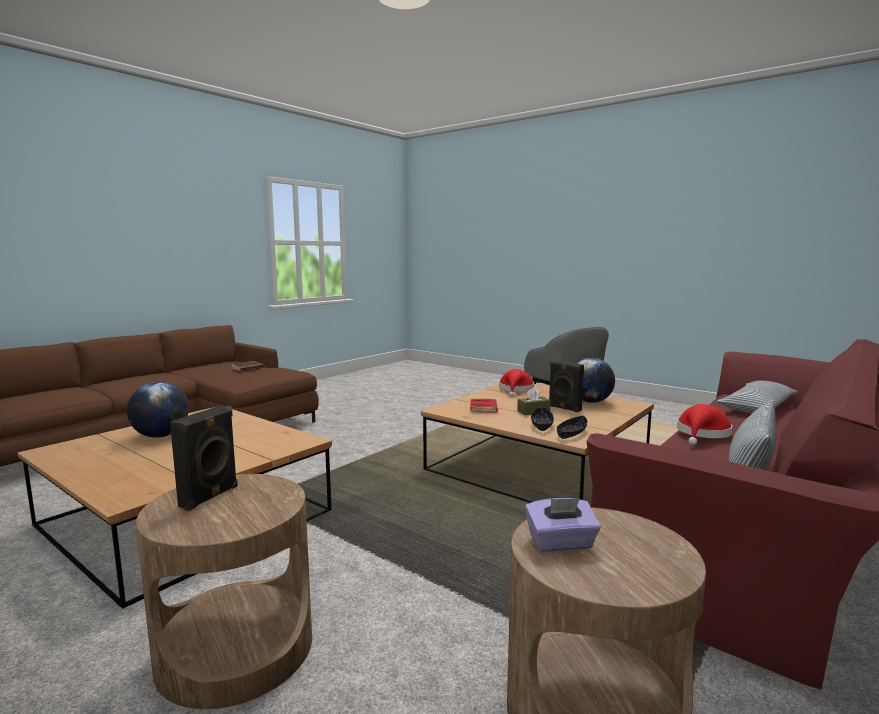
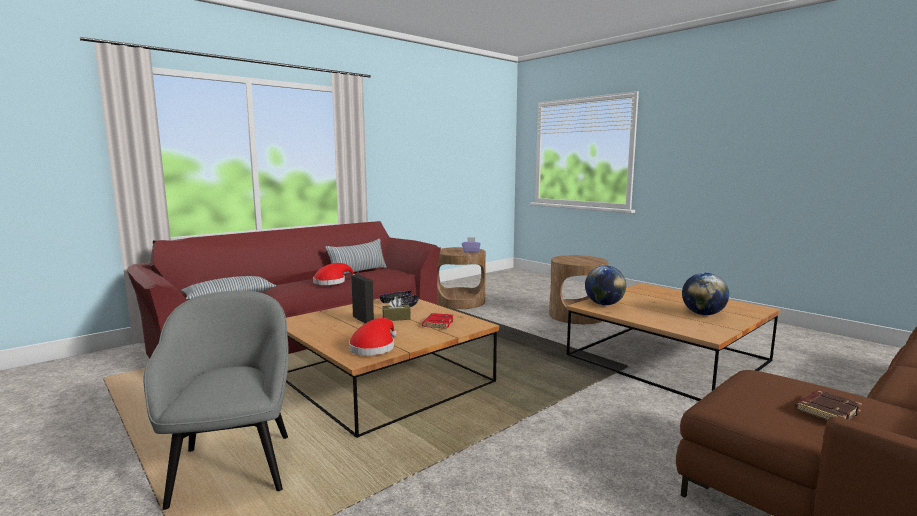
camera: 170 degrees left, 0 degrees up
(210, 497) = (587, 261): black speaker -> none
(590, 402) = (325, 325): globe -> globe (604, 304)

